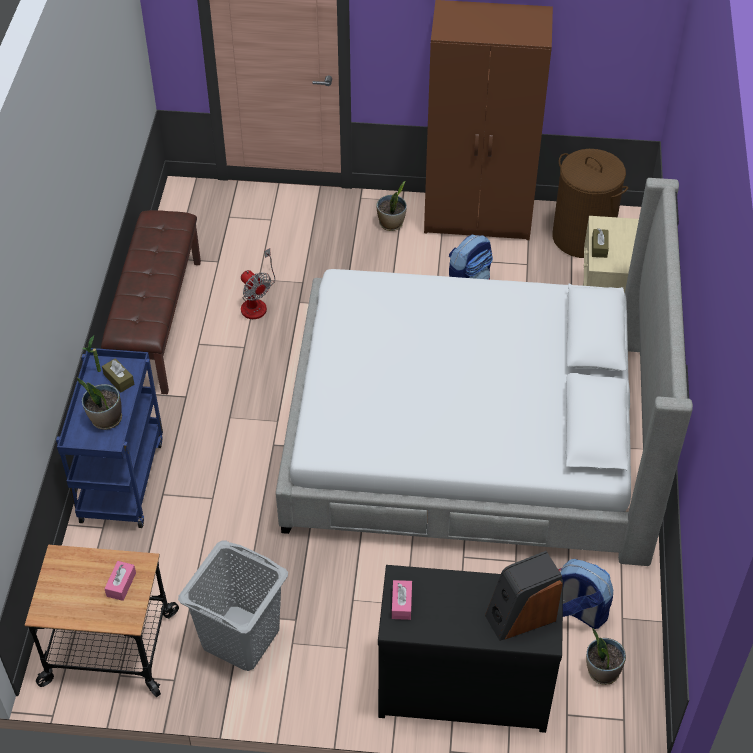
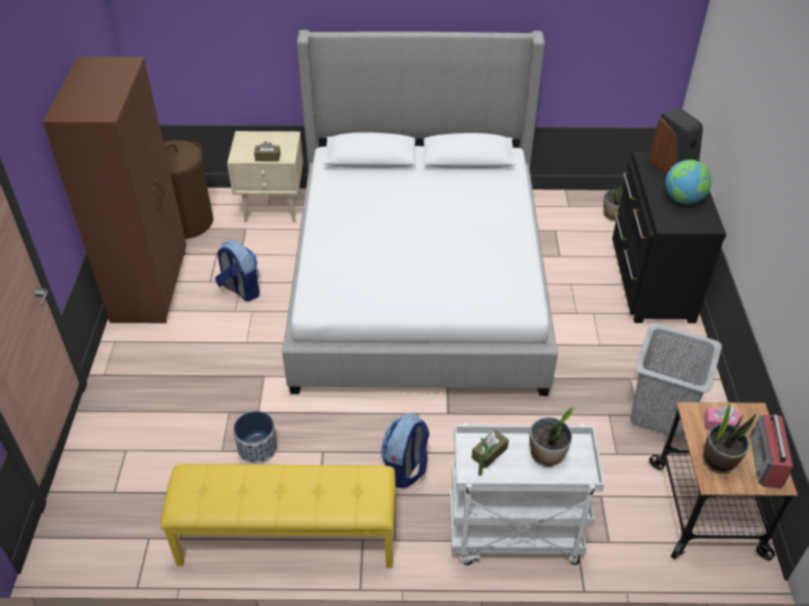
camera: 95 degrees left, 5 degrees down
(67, 609) = (766, 462): none -> radio
(121, 479) = (513, 536): blue cart -> white cart
(157, 323) = (287, 539): brown bench -> yellow bench
(256, 302) = (257, 448): fan -> planter
(391, 224) = (149, 347): potted plant -> potted plant (719, 461)
(401, 604) = (689, 223): pink tissue box -> none
(451, 610) = (683, 199): none -> globe
(578, 611) = (569, 225): backpack -> backpack (405, 469)

